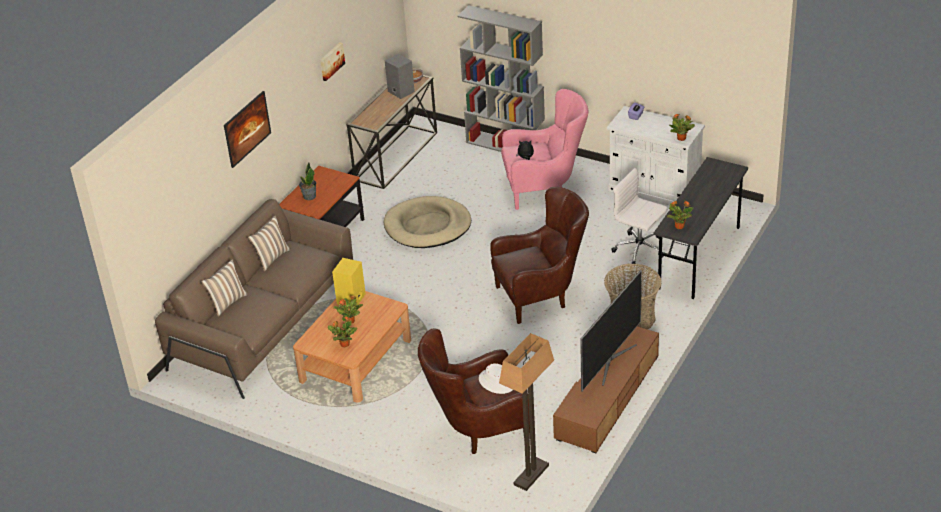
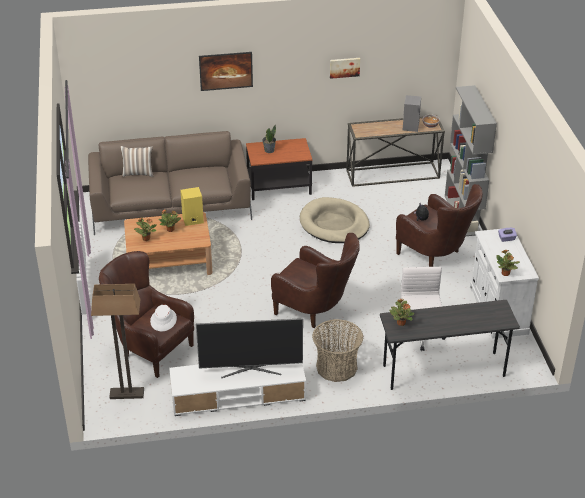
camera: 50 degrees right, 0 degrees up
(271, 258) = (197, 168): pillow -> none
(545, 189) = (436, 256): pink armchair -> brown armchair
(607, 397) = (238, 394): brown tv stand -> white tv stand

